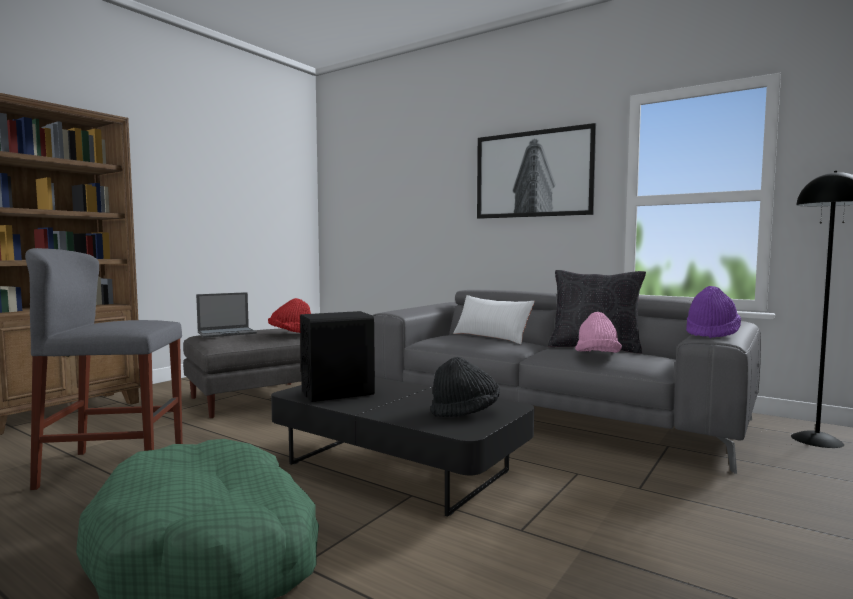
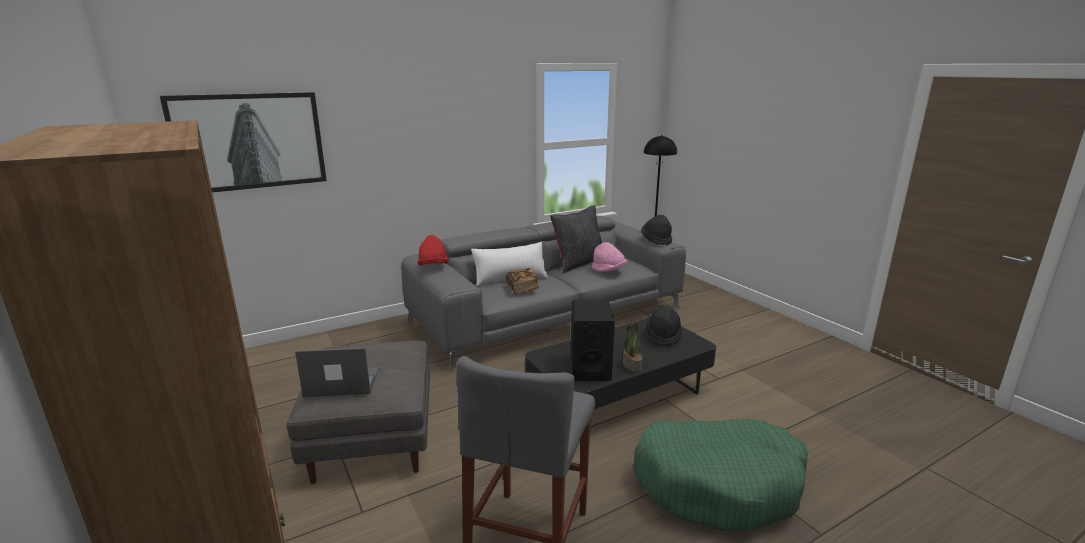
camera: 65 degrees left, 15 degrees up
(227, 333) = (341, 383): laptop -> laptop turned 90 degrees counterclockwise
(291, 334) = (401, 349): red hat -> red hat (433, 267)
(358, 406) = (631, 365): none -> potted plant
(470, 341) = (522, 288): none -> book
(533, 174) = (465, 123): picture -> picture (250, 141)
(711, 334) = (656, 240): purple hat -> black hat

